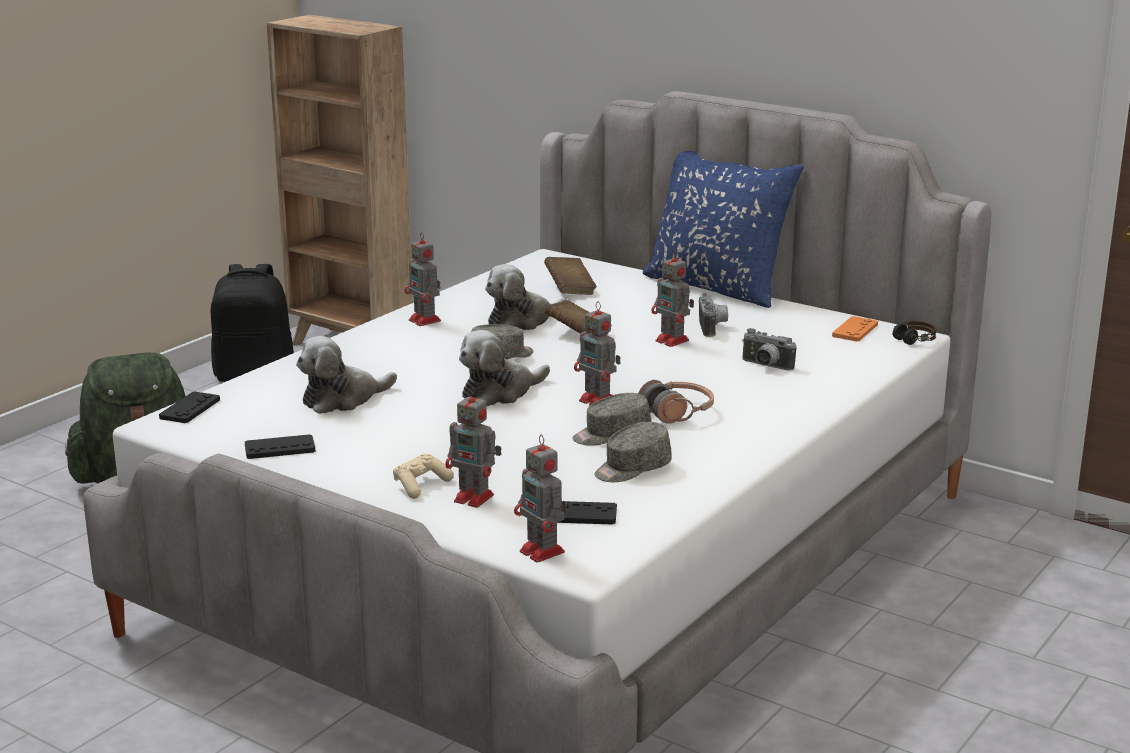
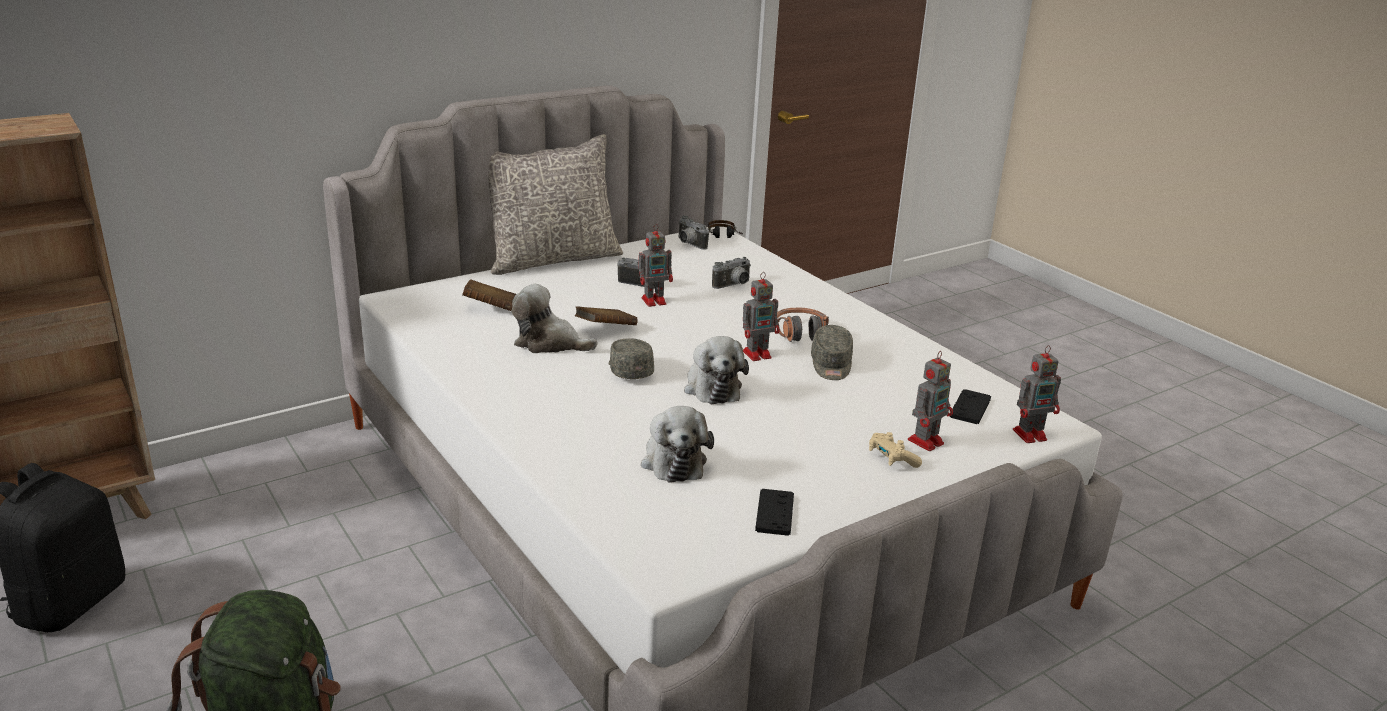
camera: 70 degrees left, 5 degrees up
(190, 409) = (634, 551): black game controller -> none
(425, 321) = (501, 383): toy robot -> none
(522, 321) = (549, 343): plush toy -> plush toy turned 120 degrees clockwise
(632, 469) = (897, 372): grey cap -> none
(717, 287) = (552, 259): blue pillow -> grey pillow
(855, 330) = (689, 244): orange game controller -> camera

